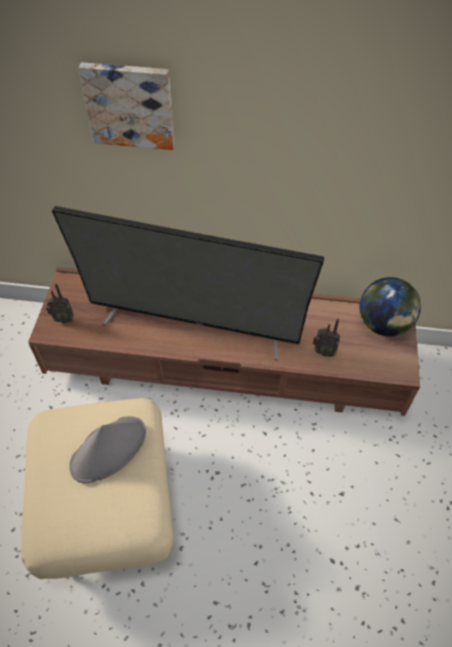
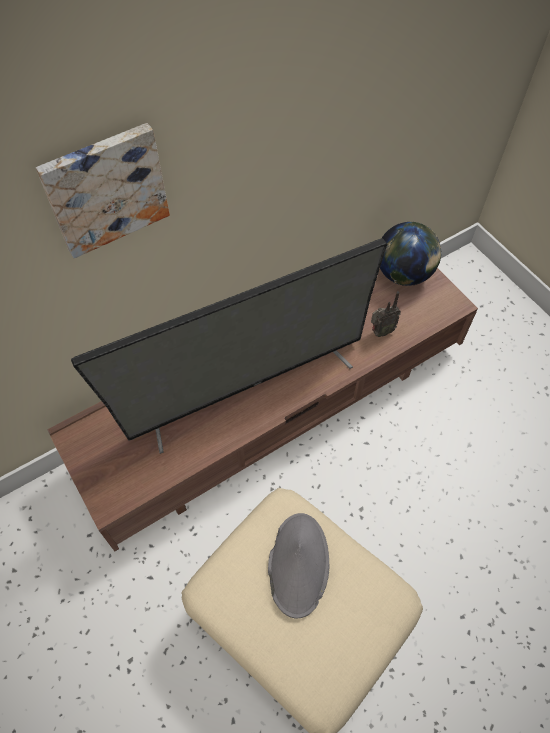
camera: 40 degrees left, 5 degrees up
(63, 319) = (112, 478): radio -> none

